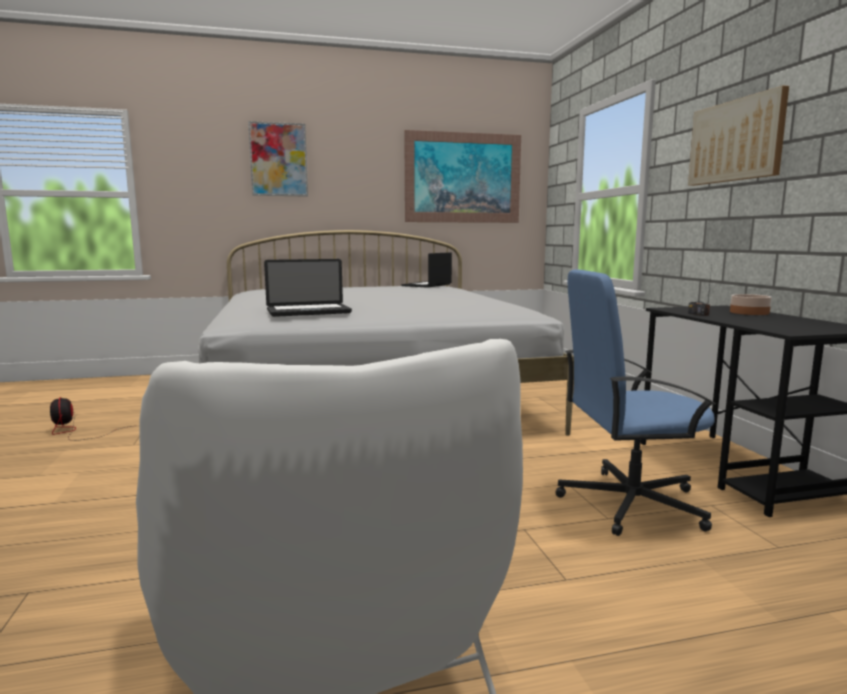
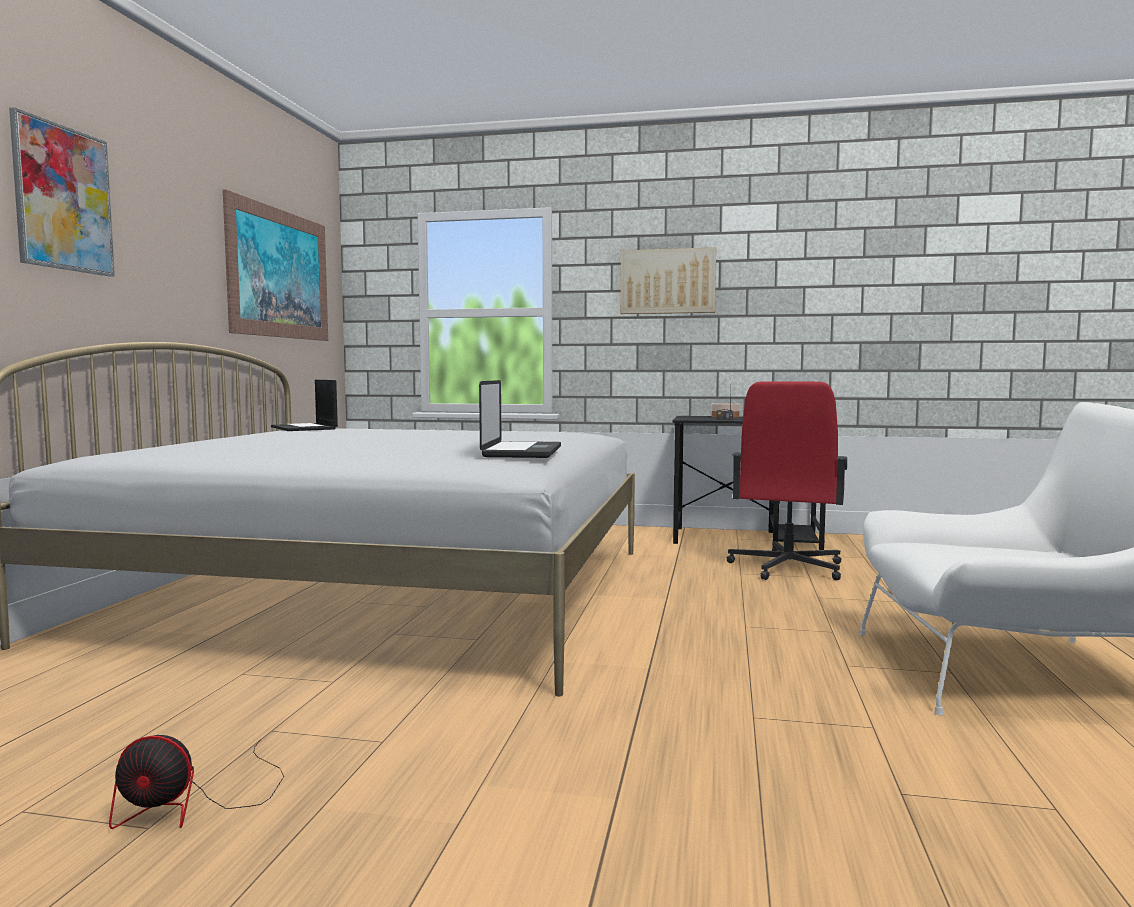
camera: 65 degrees left, 5 degrees down
(629, 503) = (786, 568): blue office chair -> red office chair

